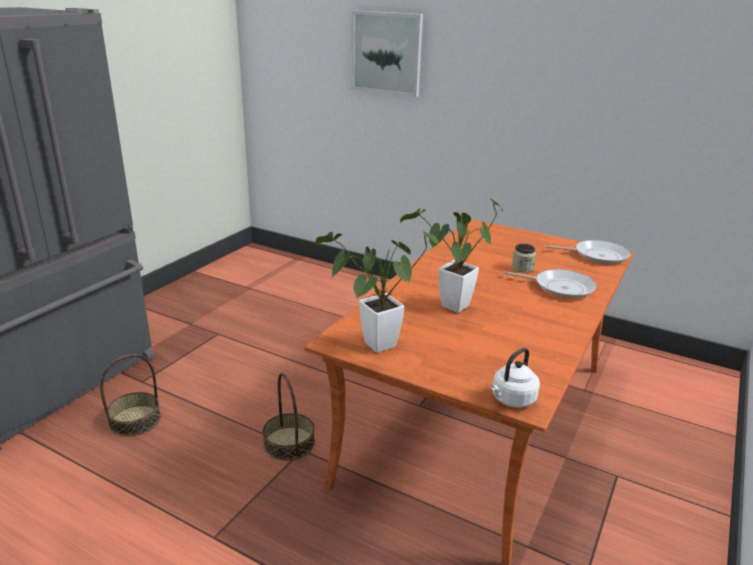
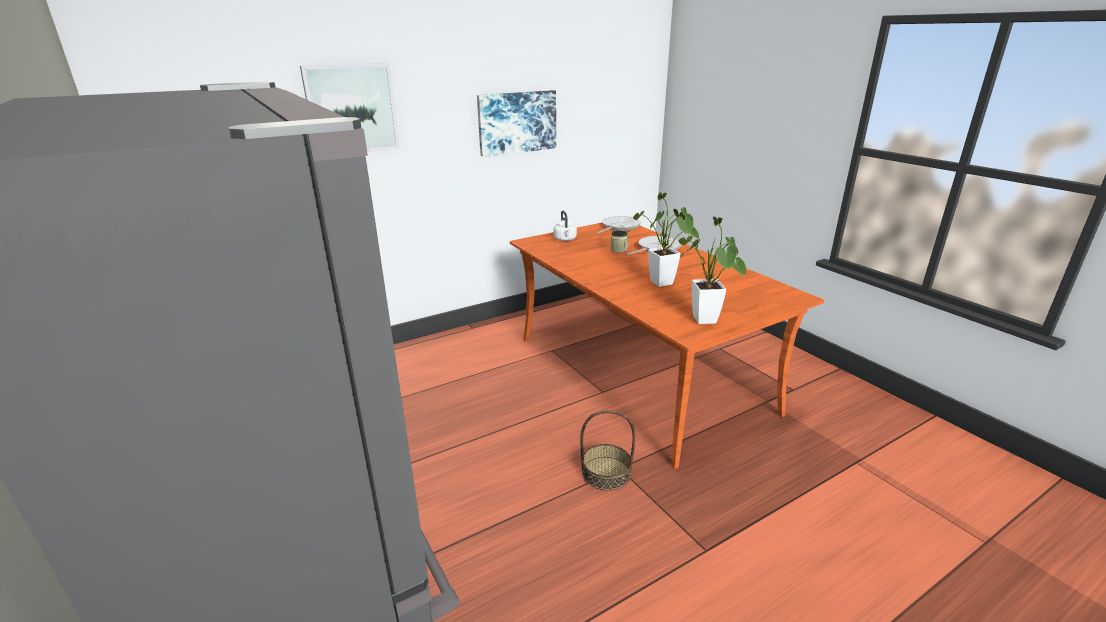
camera: 60 degrees left, 0 degrees up
(135, 420) = (491, 580): basket -> none
(512, 400) = (793, 299): white kettle -> white kettle (565, 239)
(551, 96) = (517, 122): none -> picture

